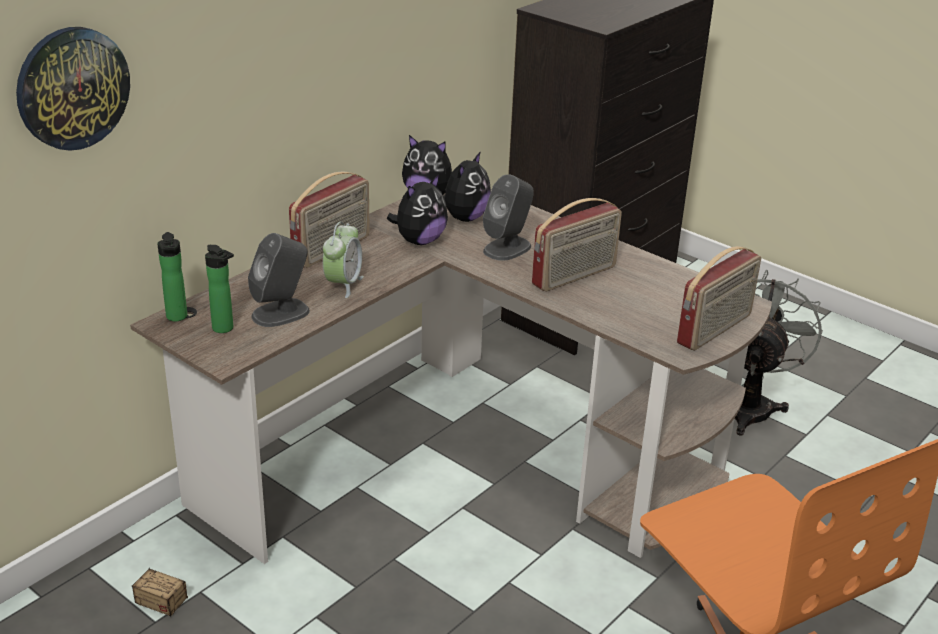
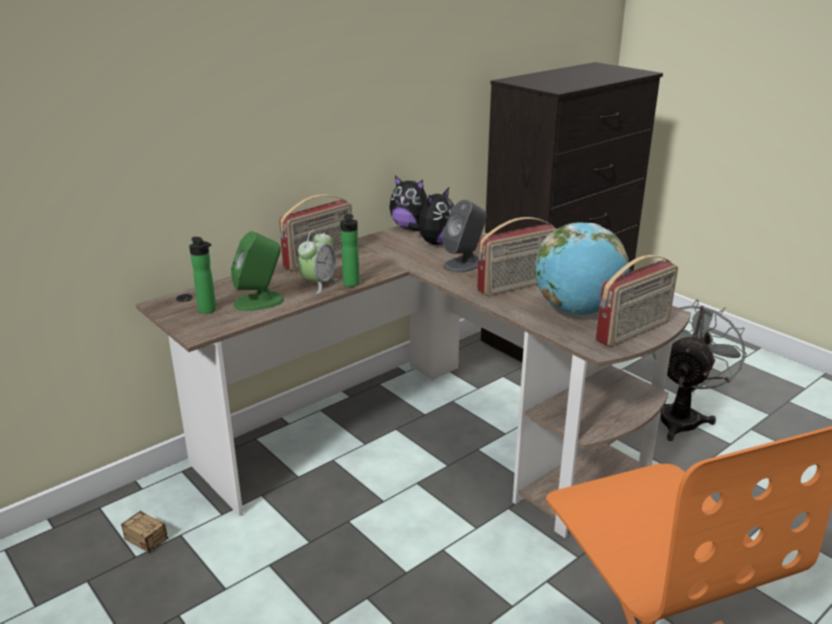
camera: 10 degrees right, 5 degrees down
(72, 88) = (77, 94): wall clock -> none
(177, 318) = (173, 301): bottle -> bottle (351, 284)
(281, 313) = (259, 301): grey speaker -> green speaker
(419, 240) = (393, 256): plush toy -> none
(649, 306) = (577, 311): none -> globe

